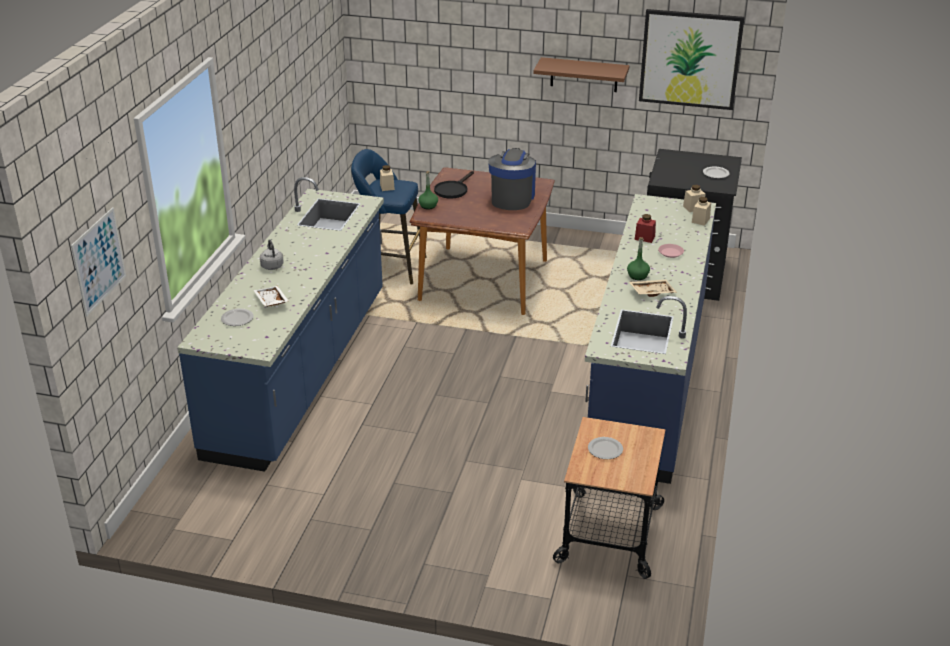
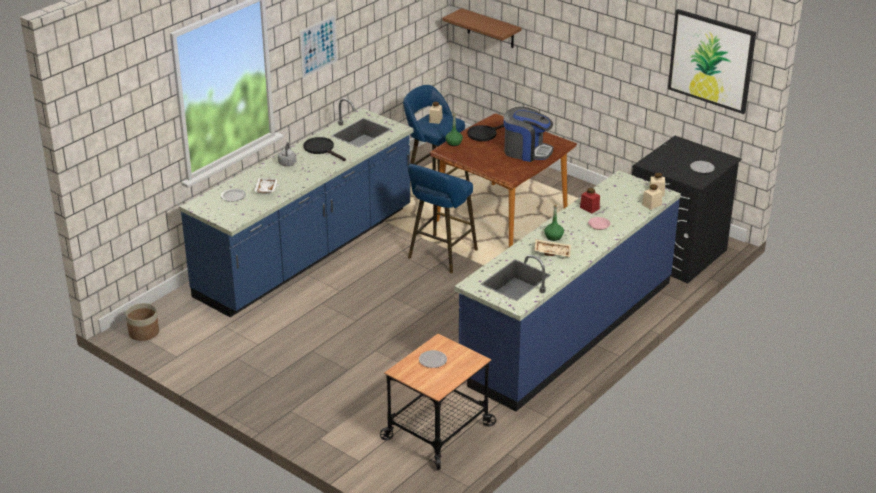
camera: 25 degrees right, 0 degrees up
(99, 261) = (117, 130): picture -> picture (318, 46)
(168, 522) = (144, 333): none -> planter
(300, 242) = (322, 149): none -> black frying pan
(453, 336) = (440, 256): none -> blue stool
(512, 198) = (526, 151): coffee machine -> coffee machine turned 75 degrees clockwise
(584, 75) = (627, 56): brown shelf -> brown shelf (490, 29)

